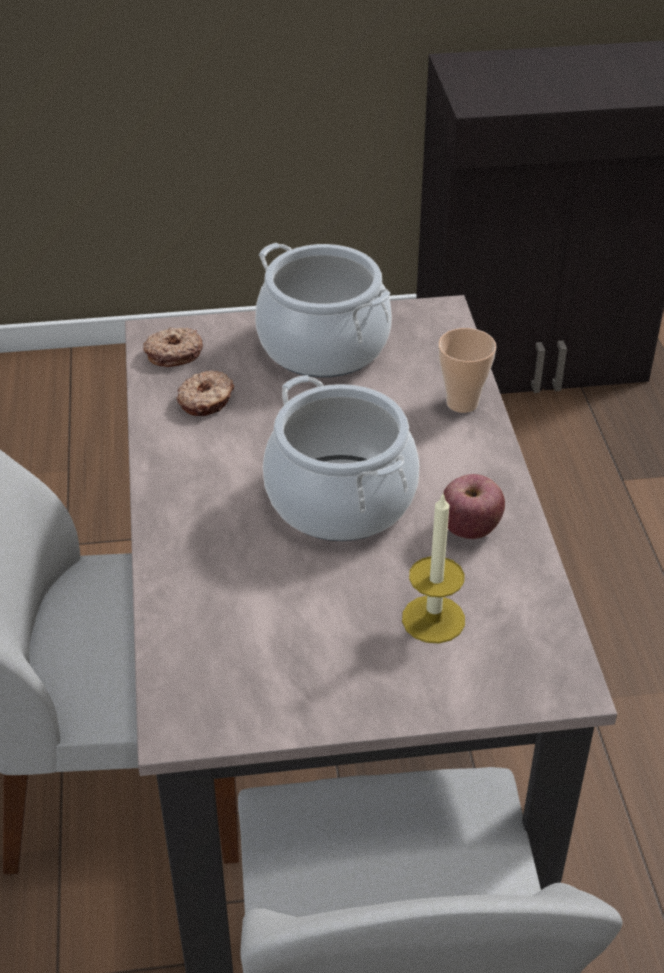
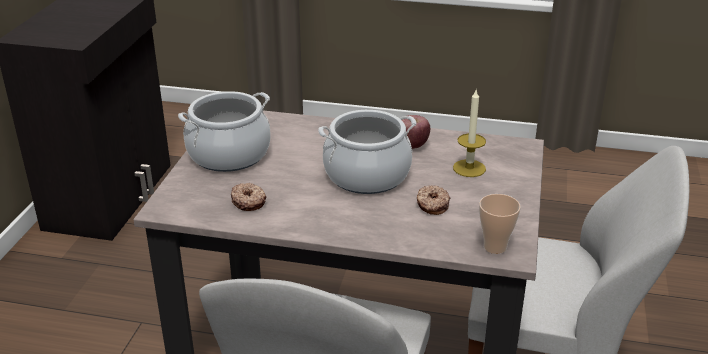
camera: 70 degrees left, 10 degrees down
(173, 353) = (189, 205): donut -> donut (432, 205)
(462, 403) = (314, 126): cup -> cup (495, 247)

